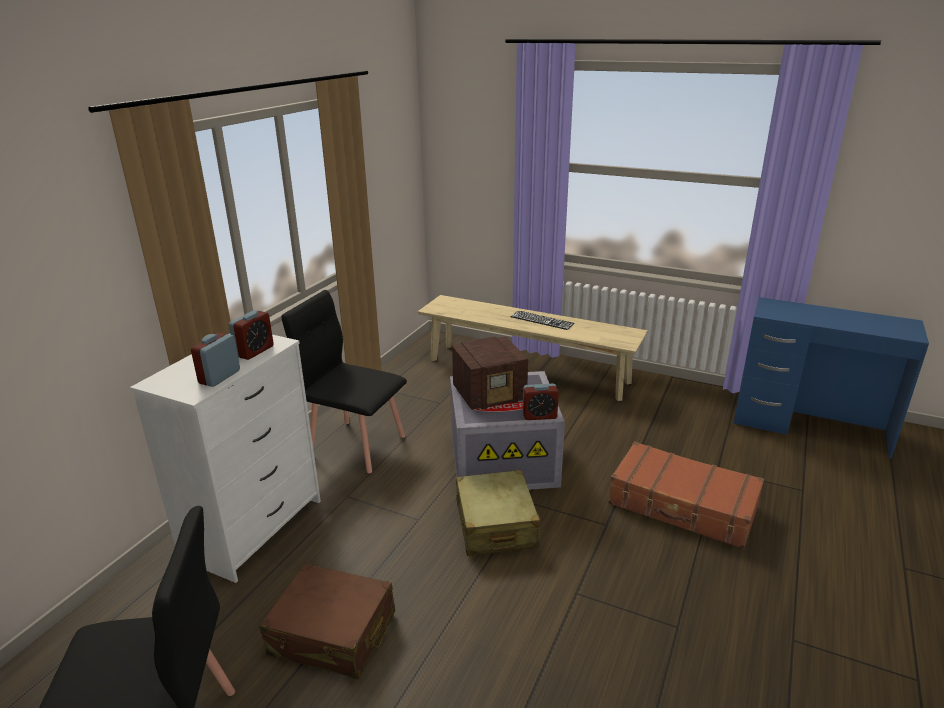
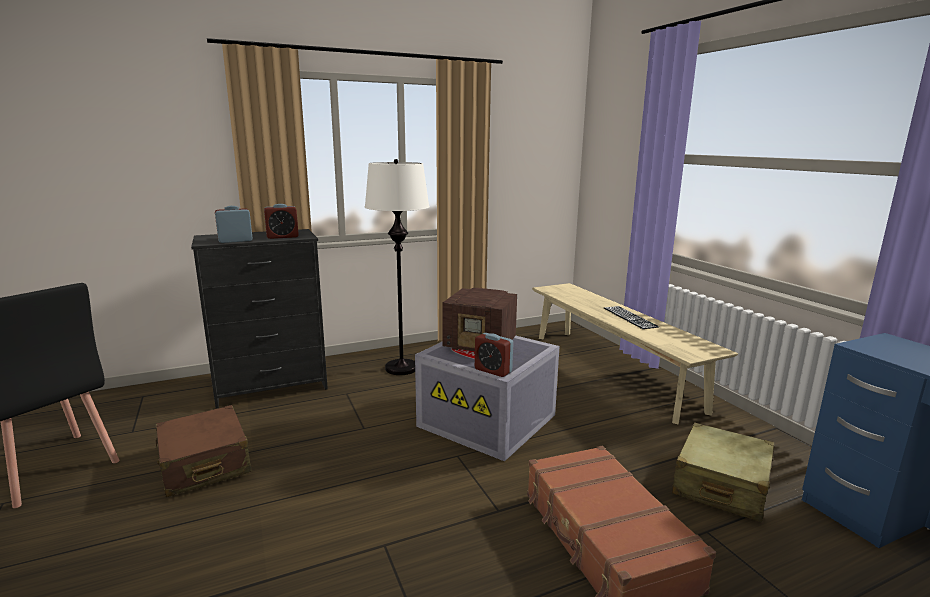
camera: 40 degrees right, 10 degrees down
(254, 529) = (271, 386): white dresser -> black dresser
(357, 445) = (402, 368): black chair -> white floor lamp
(495, 525) = (407, 460): beige suitcase -> beige suitcase (721, 485)

